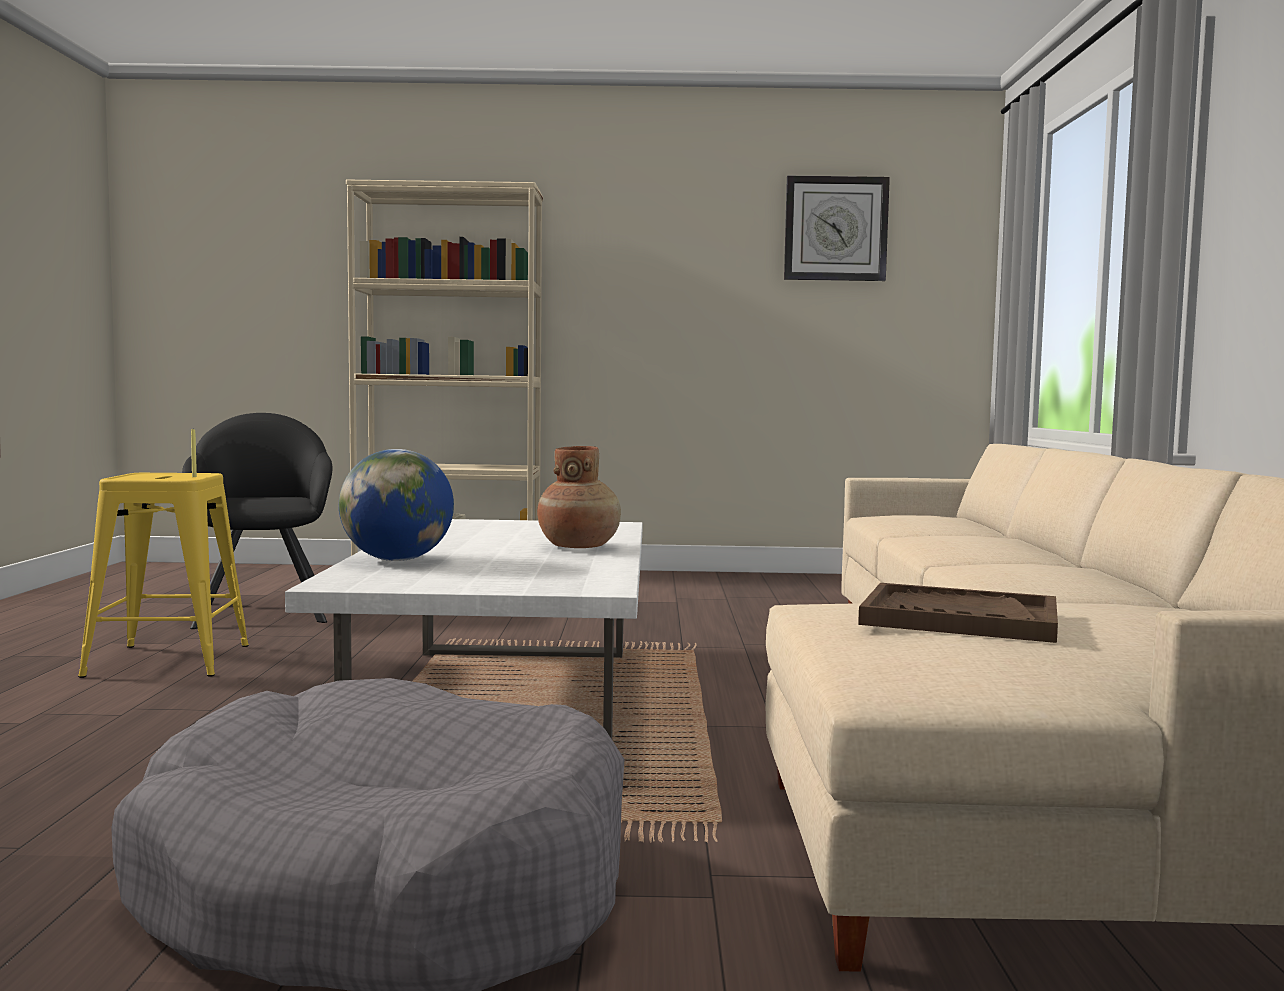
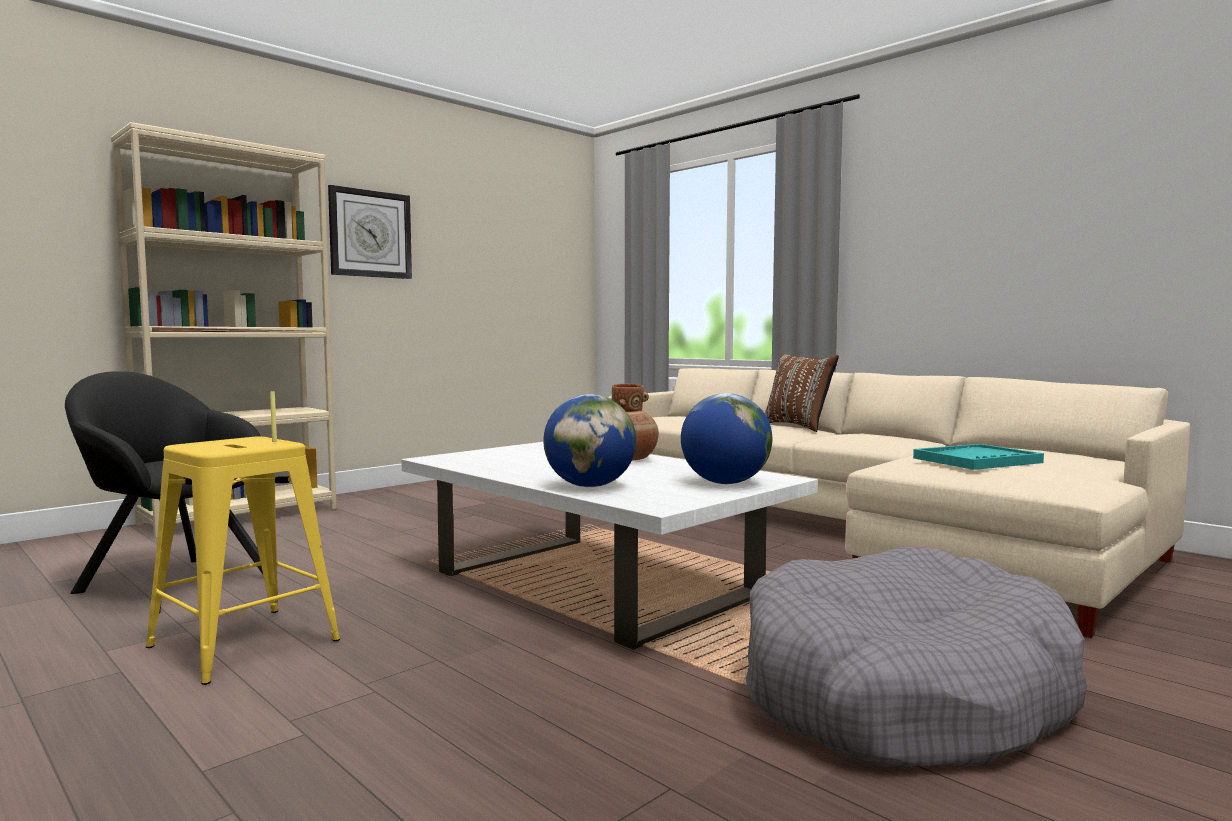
camera: 45 degrees left, 0 degrees up
(516, 581) = (725, 483): none -> globe
(835, 229) = (509, 218): wall clock -> wall clock (370, 234)
(959, 619) = (977, 460): brown tray -> turquoise tray
(1030, 547) = (798, 427): none -> brown pillow

